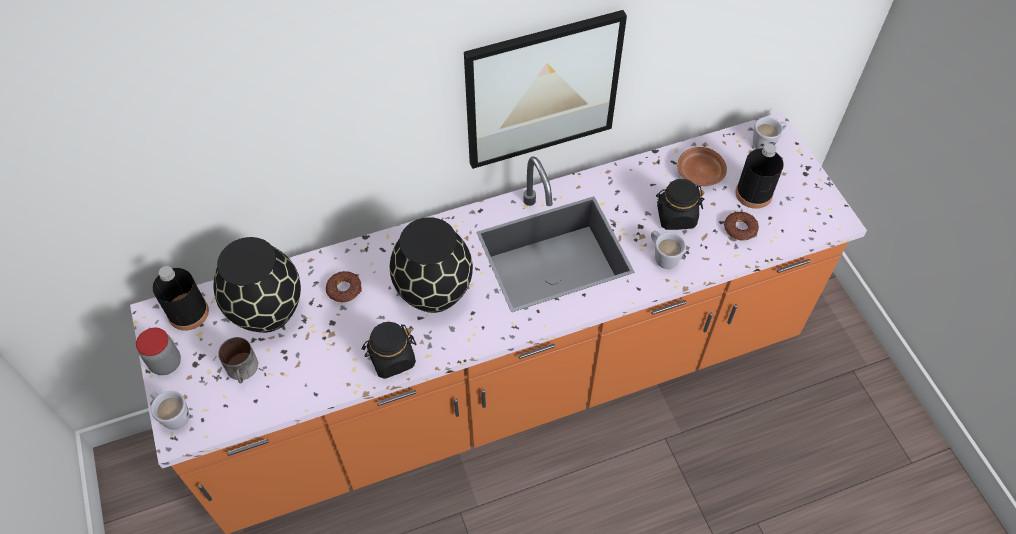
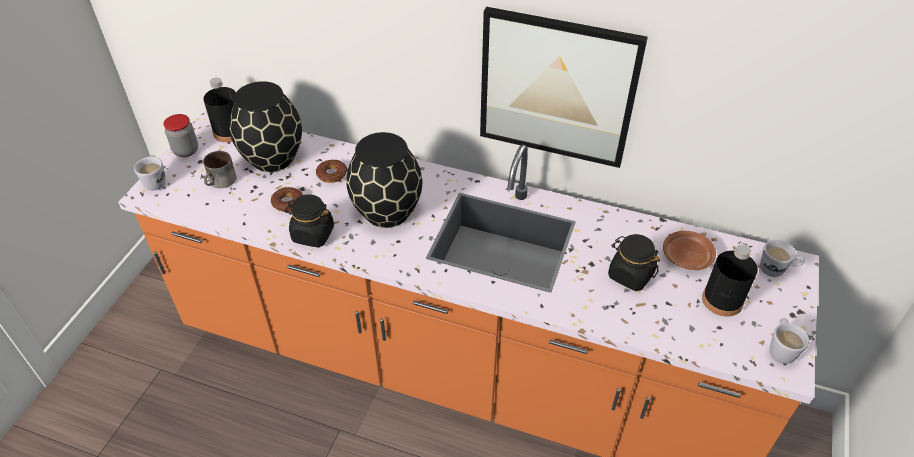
camera: 40 degrees right, 10 degrees down
(662, 256) = (587, 296): white mug -> white mug (780, 349)
(740, 229) = (680, 318): donut -> donut (288, 202)

